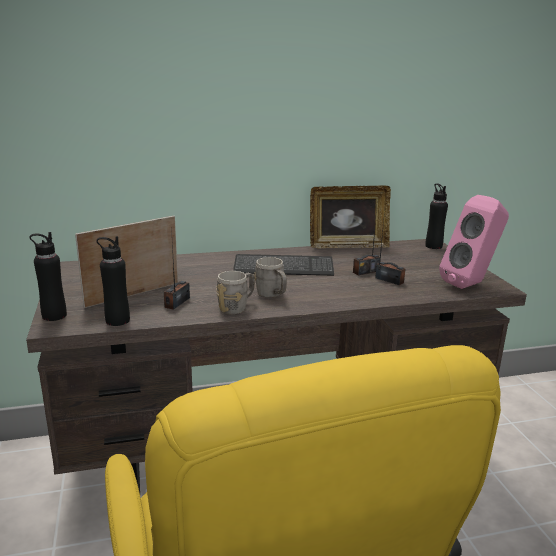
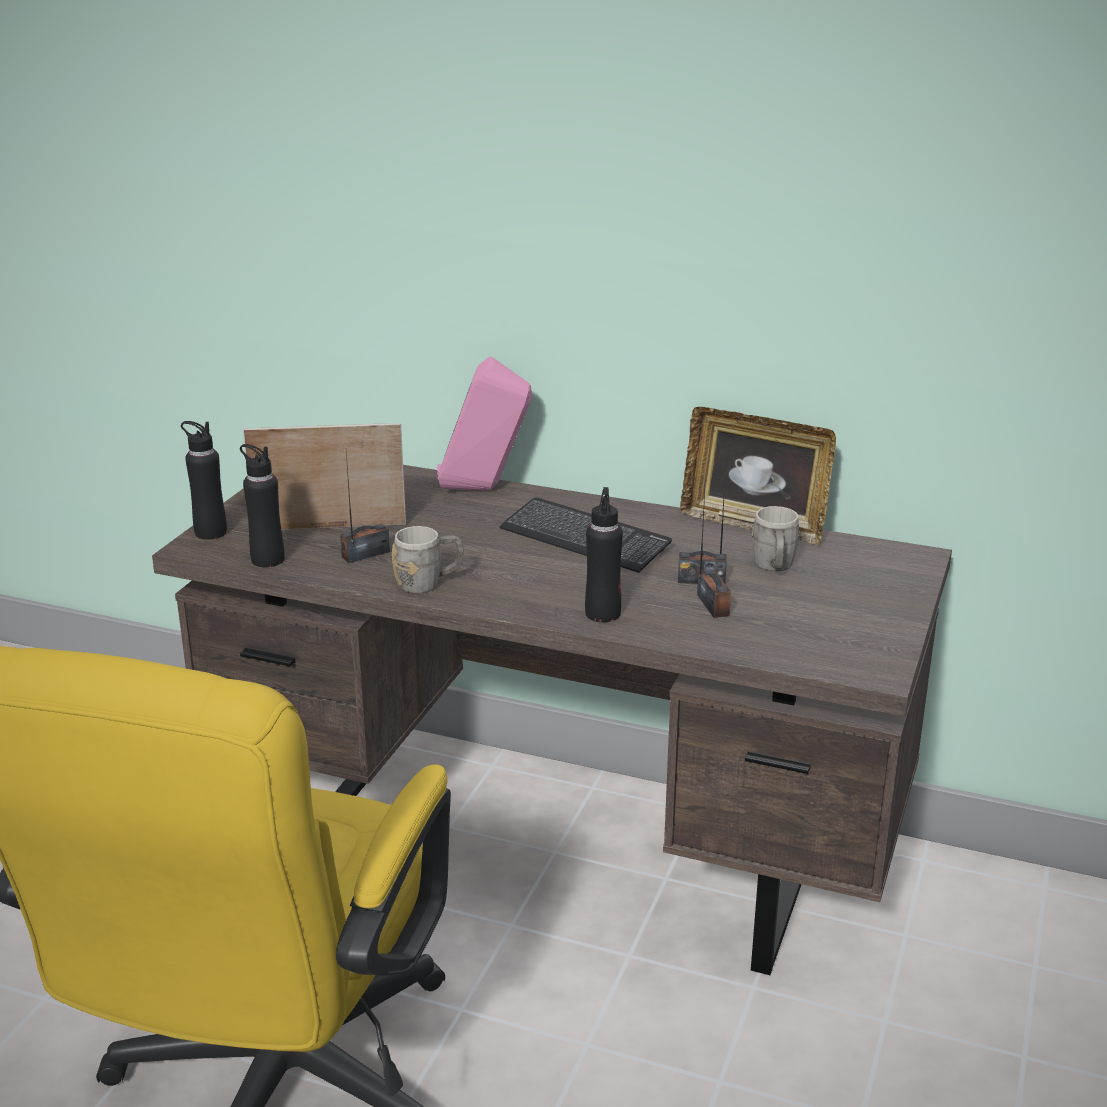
camera: 35 degrees right, 5 degrees up
(272, 295) = (500, 579): grey mug -> grey mug (774, 567)
(433, 246) = (910, 564): black bottle -> black bottle (603, 613)
(471, 284) = (838, 652): pink speaker -> pink speaker (485, 489)

